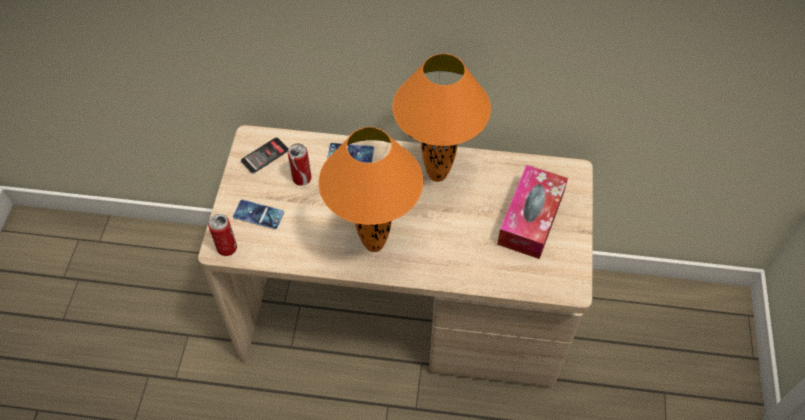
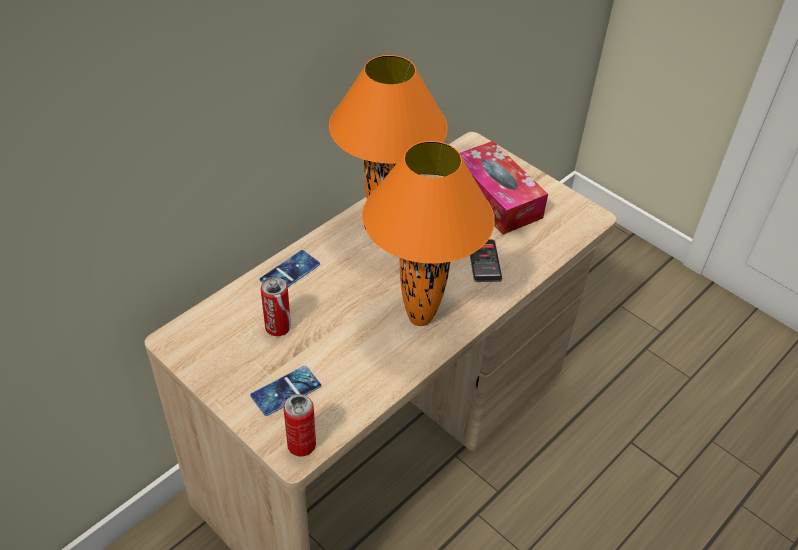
camera: 55 degrees left, 10 degrees down
(264, 156) = (212, 341): phone -> phone (484, 261)

